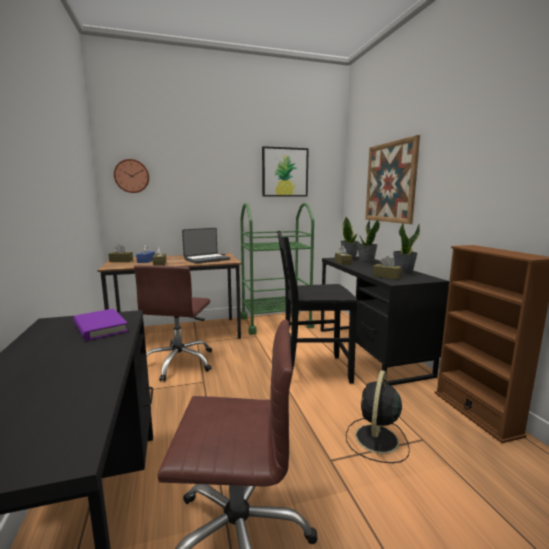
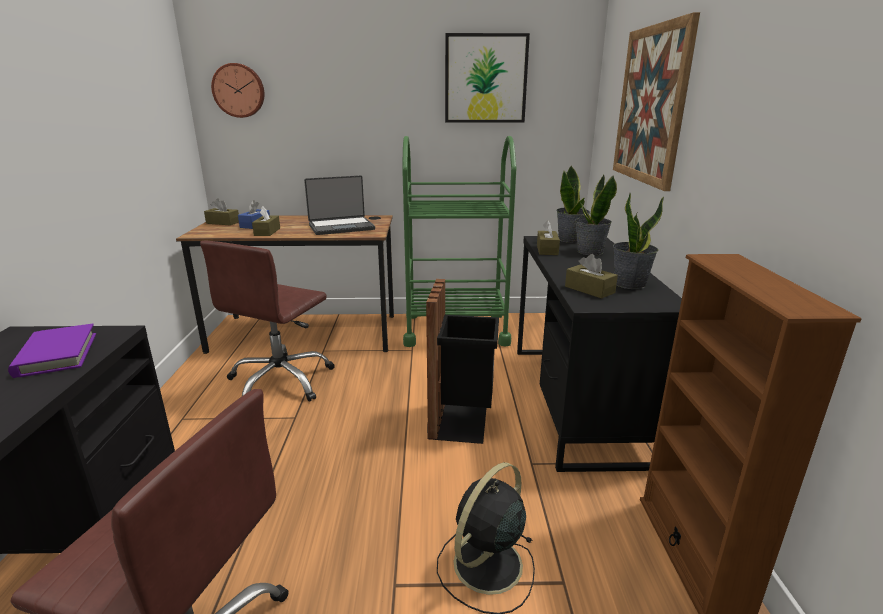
camera: 15 degrees right, 10 degrees up
(312, 370) = (462, 422): black chair -> black trash can

